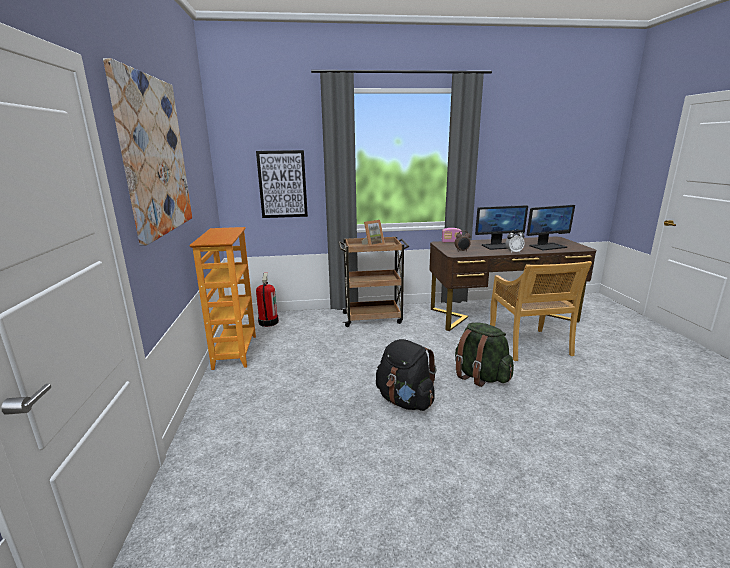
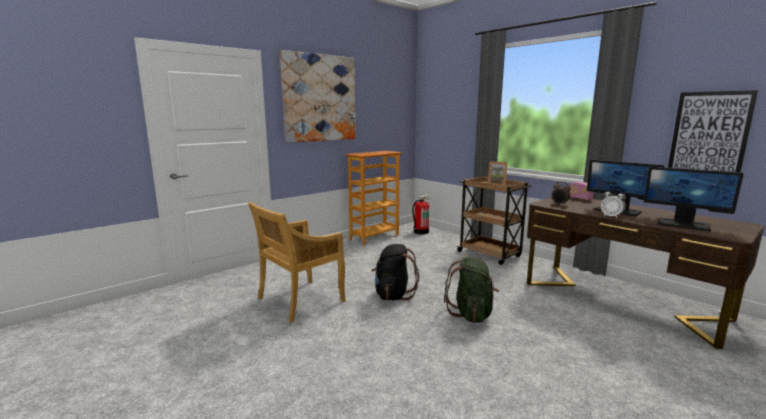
camera: 55 degrees right, 5 degrees down
(282, 184) = (453, 126): picture -> picture (709, 134)
(529, 345) = (578, 326): beige chair -> beige chair (300, 300)

